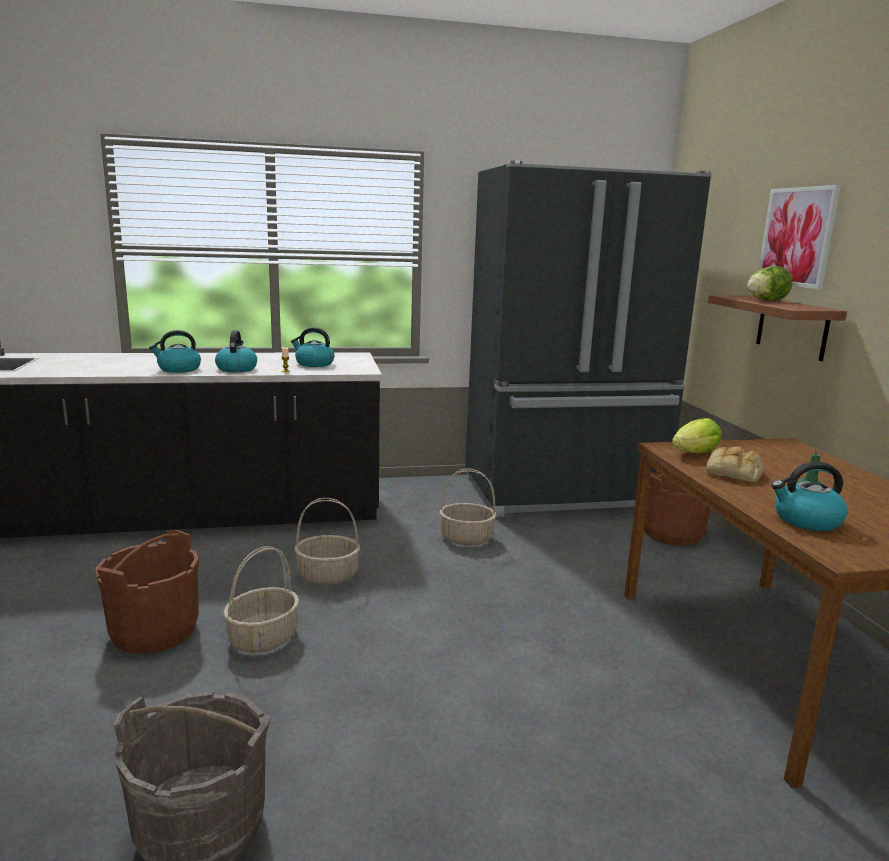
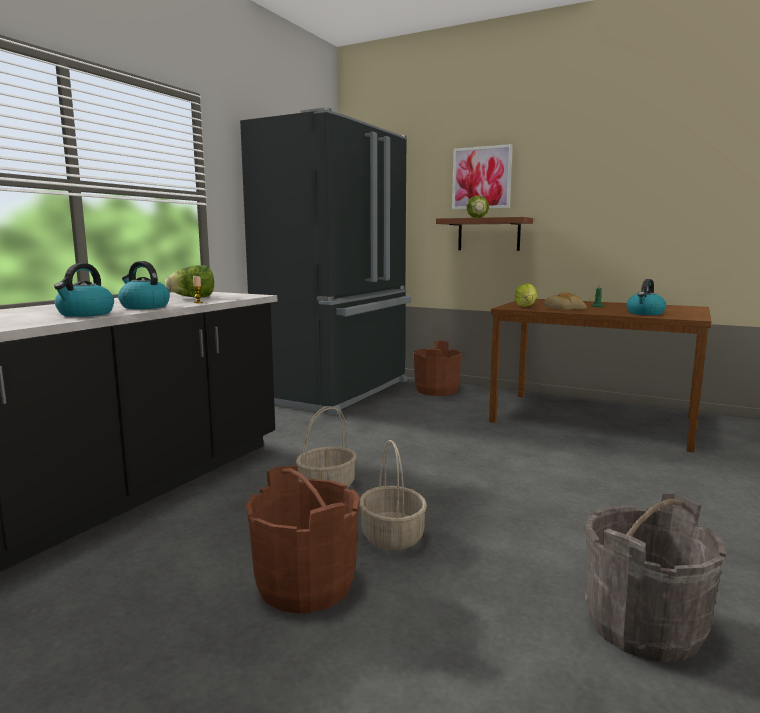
camera: 50 degrees left, 5 degrees down
(314, 364) = (192, 298): kettle -> lettuce
(467, 538) = (350, 431): basket -> none

